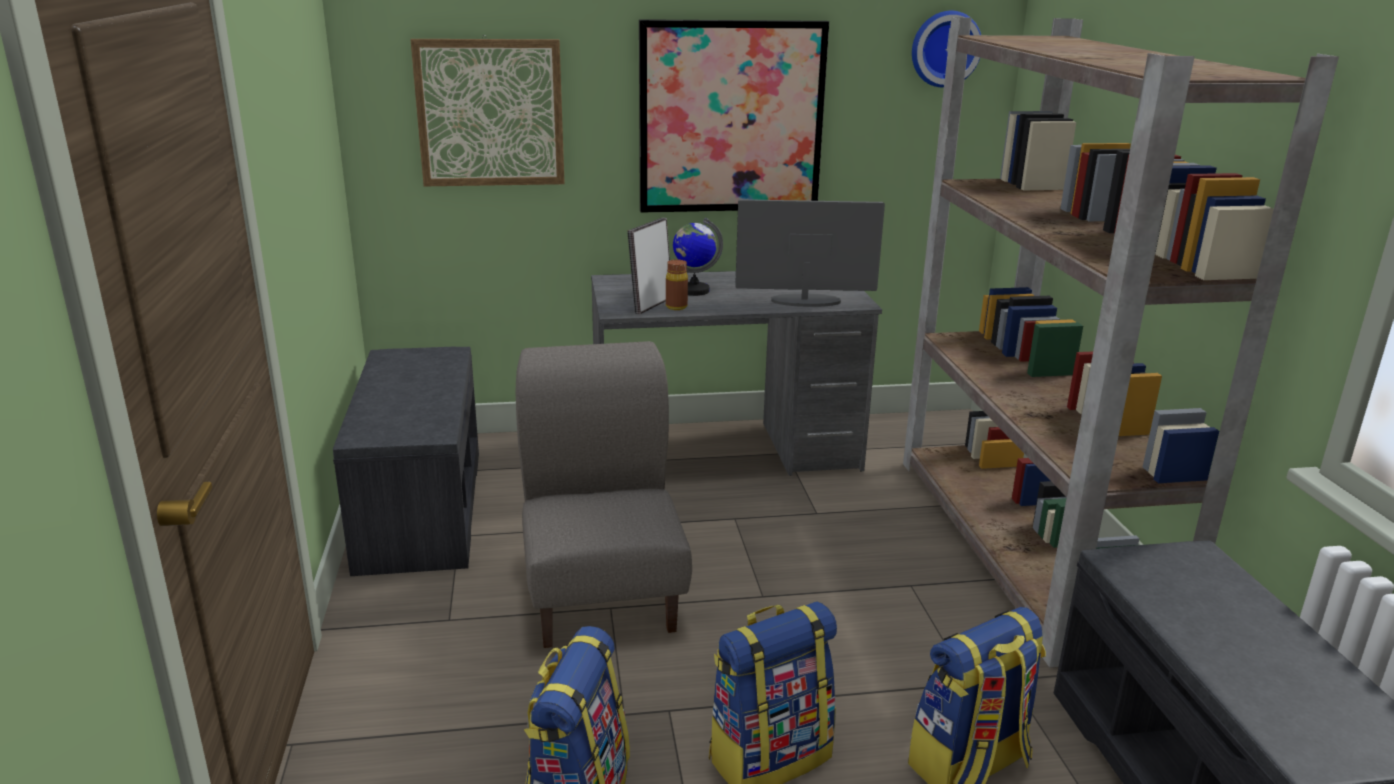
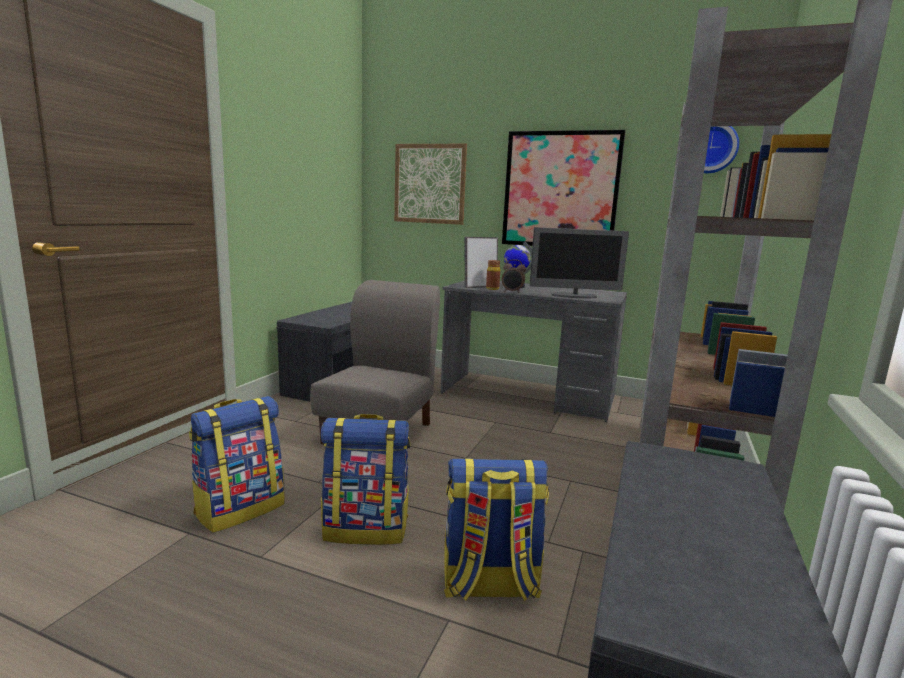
camera: 30 degrees right, 10 degrees down
(715, 309) = (512, 292): none -> alarm clock
(805, 301) = (574, 296): monitor -> monitor turned 150 degrees clockwise

